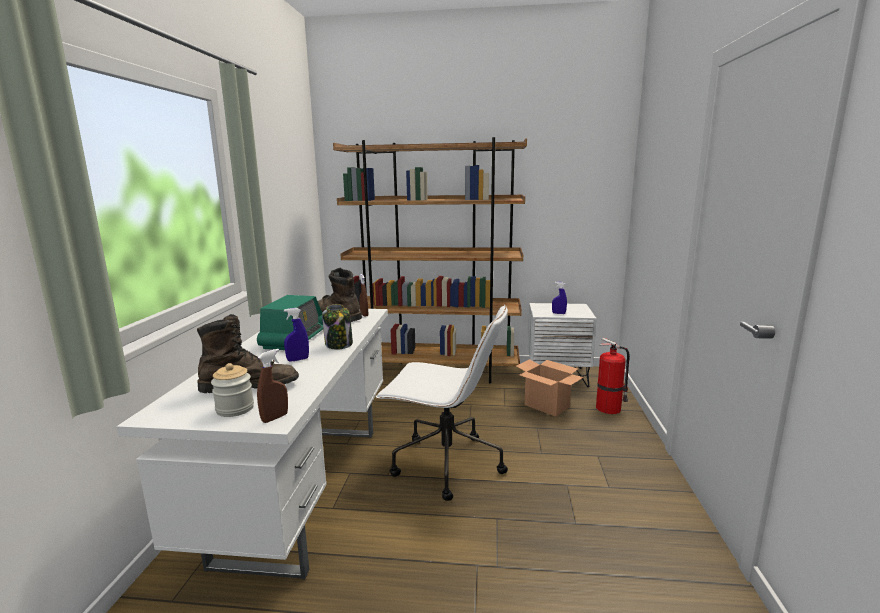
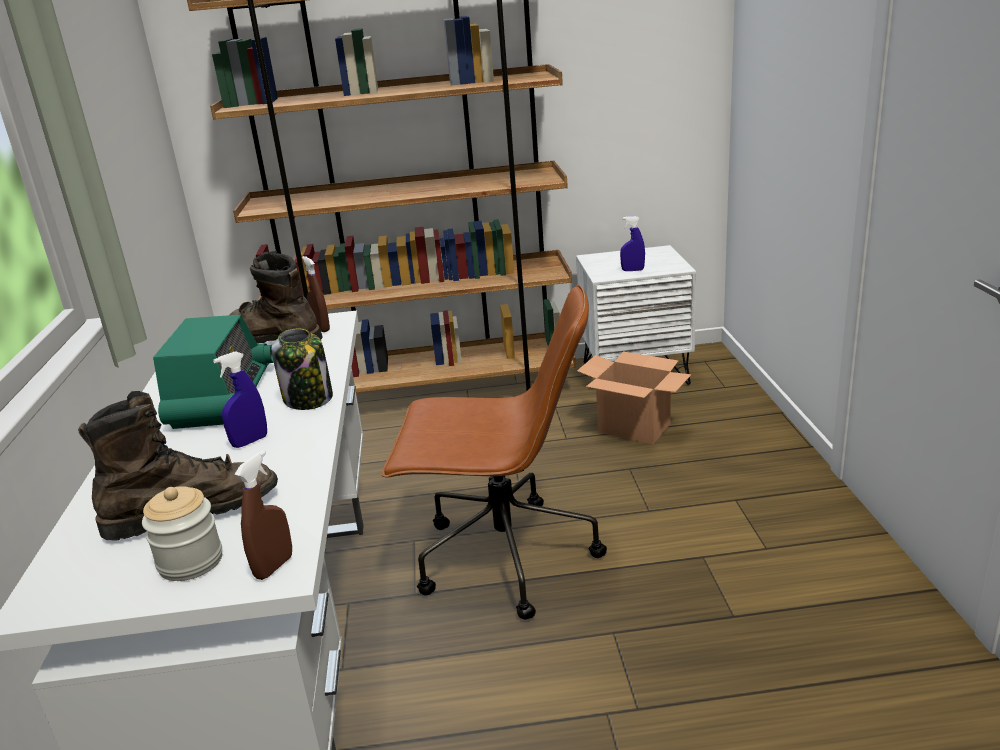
camera: 10 degrees left, 10 degrees up
(445, 464) = (503, 558): white office chair -> brown office chair
(609, 408) = (732, 416): fire extinguisher -> none

